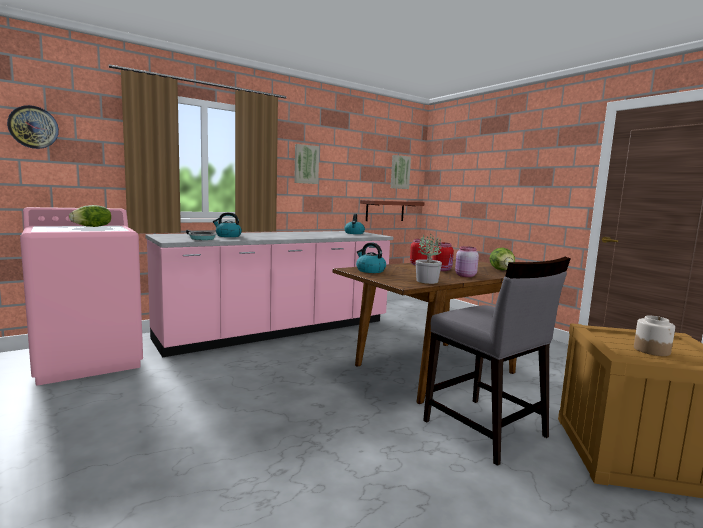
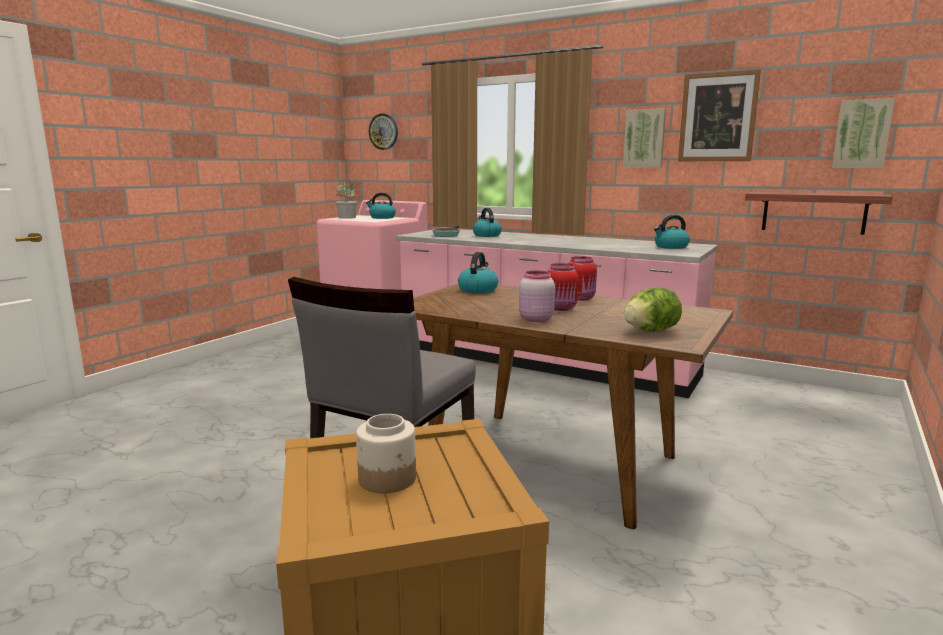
camera: 65 degrees right, 5 degrees up
(92, 227) = (382, 217): lettuce -> kettle
(343, 156) = (717, 117): none -> picture
(426, 281) = (453, 309): potted plant -> potted plant (347, 217)

